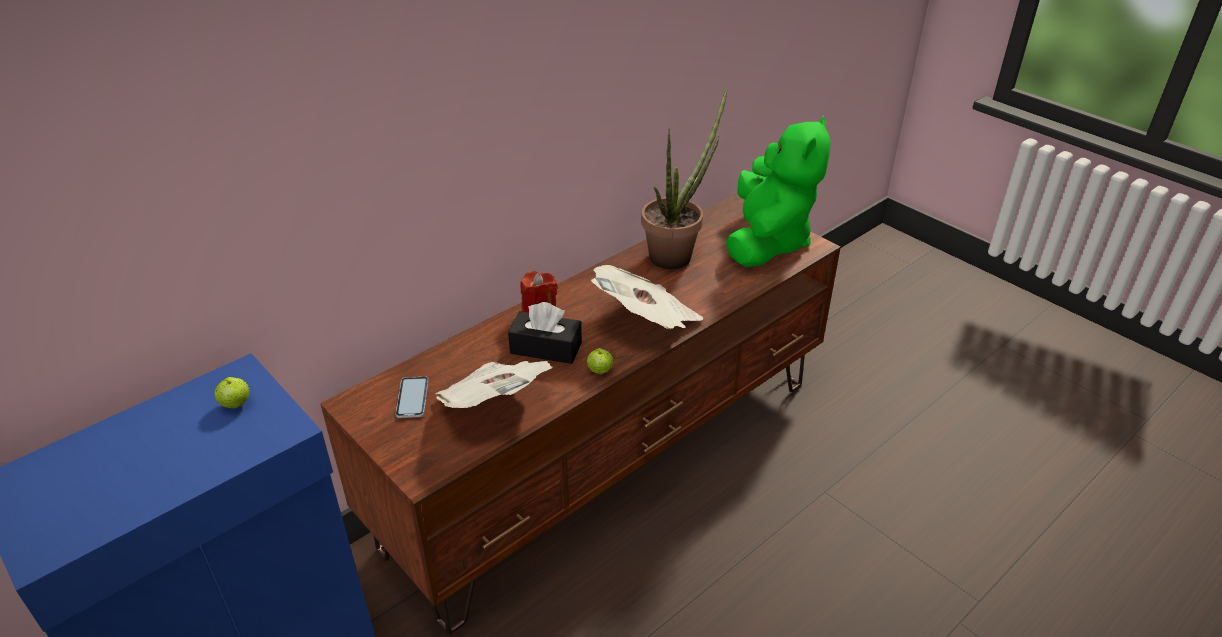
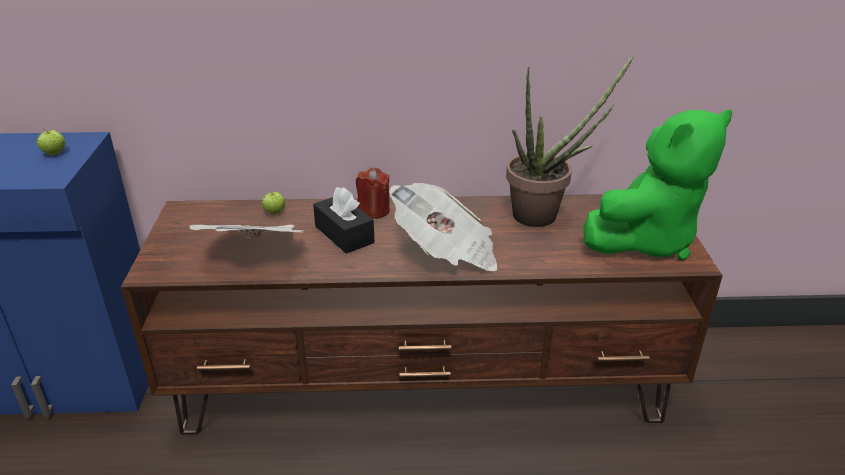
camera: 40 degrees right, 5 degrees down
(412, 398) = (216, 223): phone -> none
(600, 371) = (358, 268): apple -> apple (274, 212)

